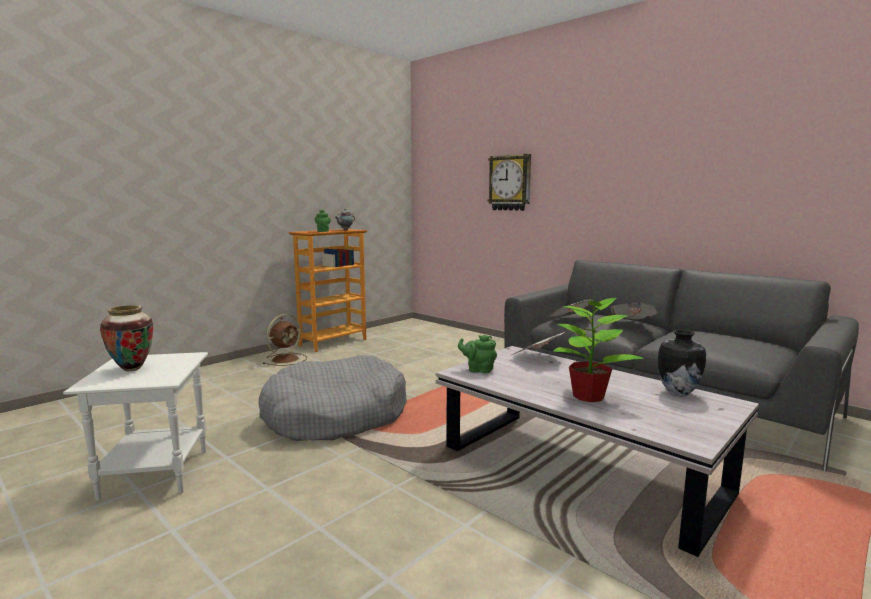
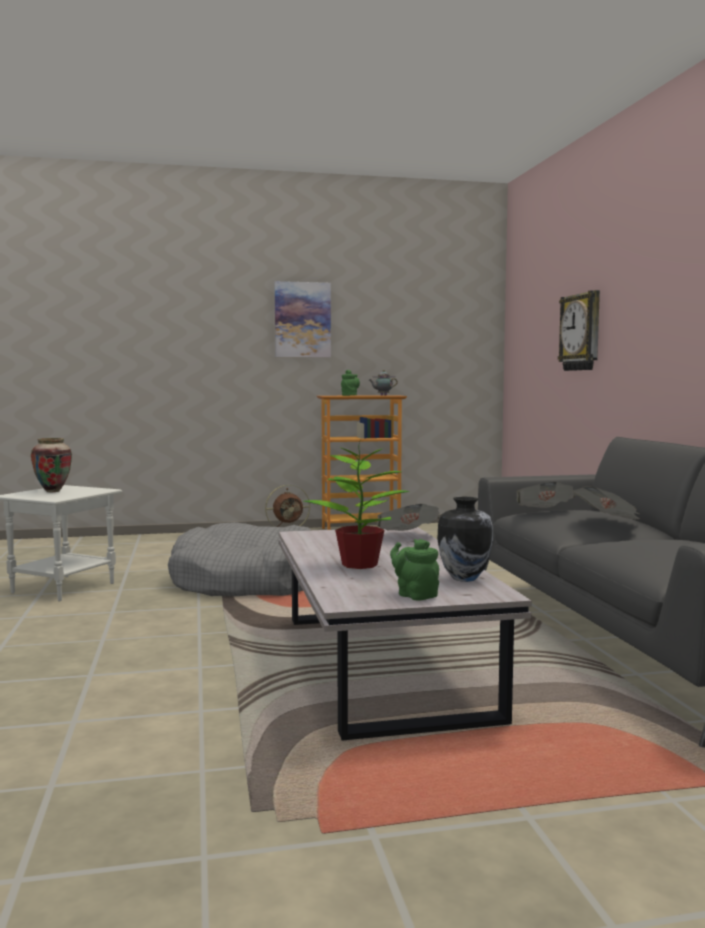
camera: 35 degrees right, 5 degrees down
(271, 163) = (302, 320): none -> picture
(478, 370) = (321, 535): green teapot -> green teapot (415, 595)

